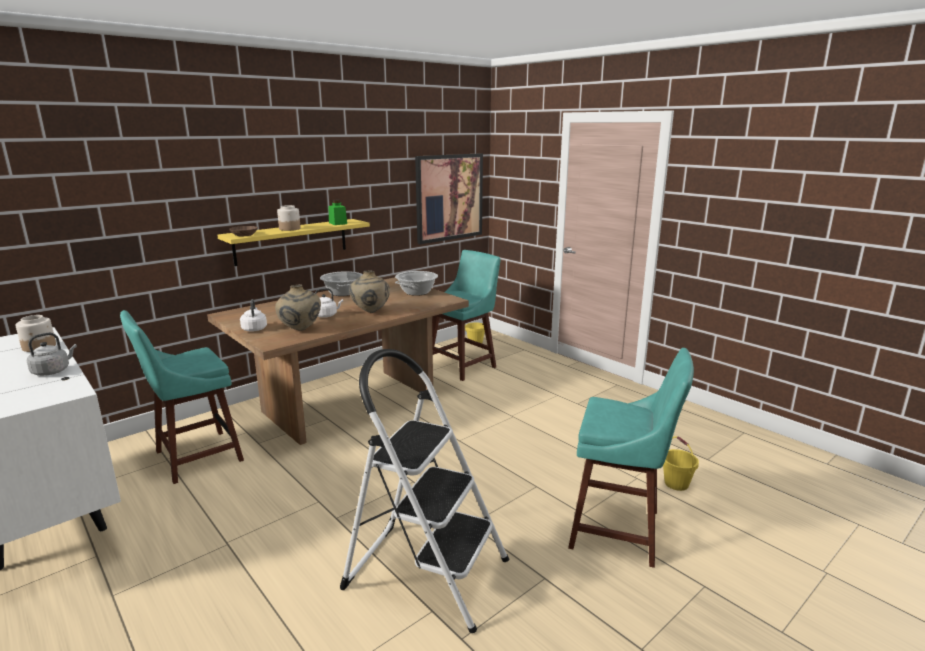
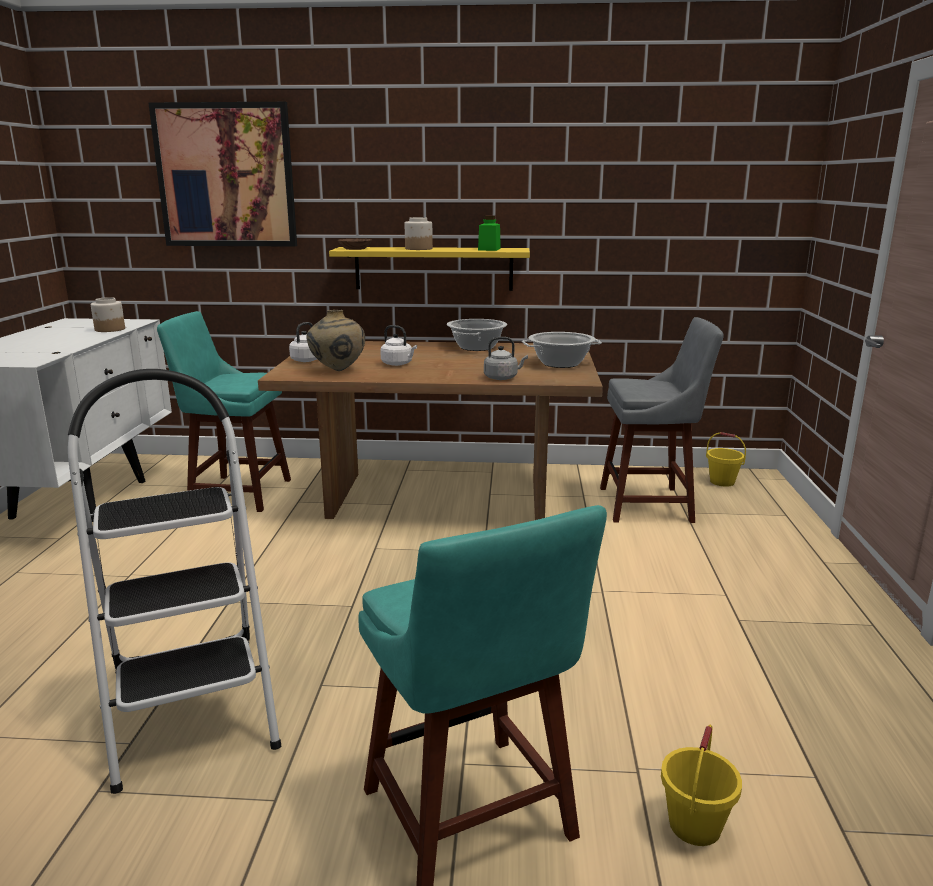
camera: 45 degrees right, 0 degrees up
(53, 371) = (65, 346): grey kettle -> grey kettle (502, 378)
(370, 312) = (448, 371): beige vase -> none
(449, 197) = (716, 232): picture -> picture (226, 176)
(464, 365) = (651, 504): turquoise chair -> grey chair

